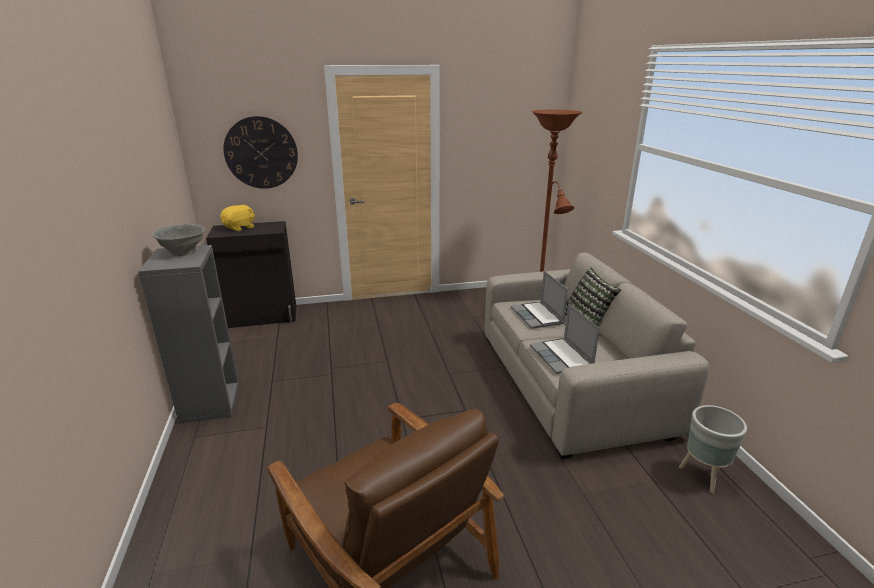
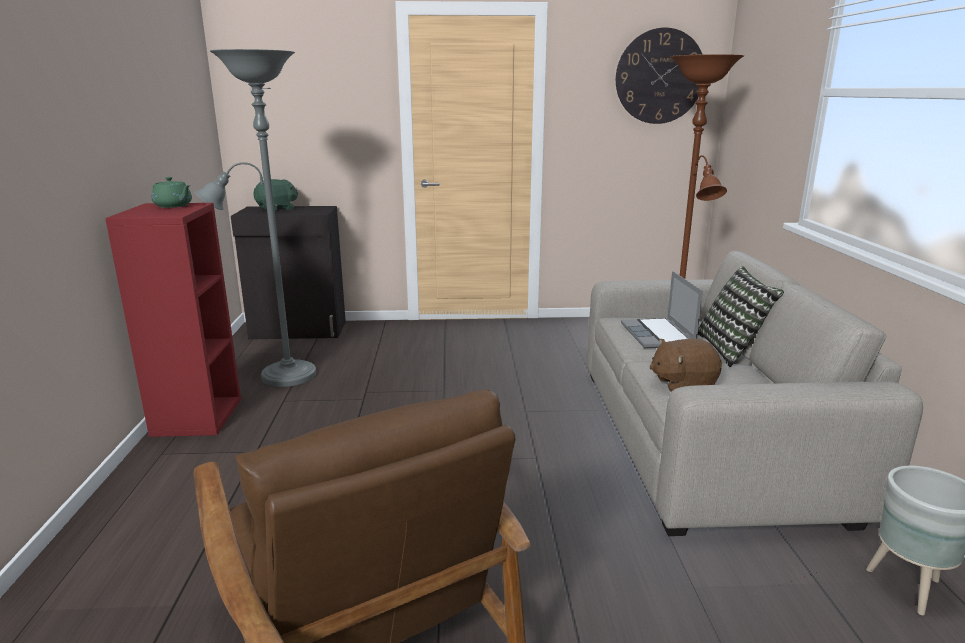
camera: 10 degrees right, 5 degrees down
(183, 251) = (174, 206): grey bowl -> green teapot
(209, 402) = (197, 416): grey bookcase -> red bookcase
(240, 228) = (277, 209): yellow plush toy -> green plush toy
(261, 153) = (311, 114): wall clock -> wall clock (660, 76)
(262, 360) = (281, 376): none -> grey floor lamp
(562, 357) = (683, 384): laptop -> brown plush toy

